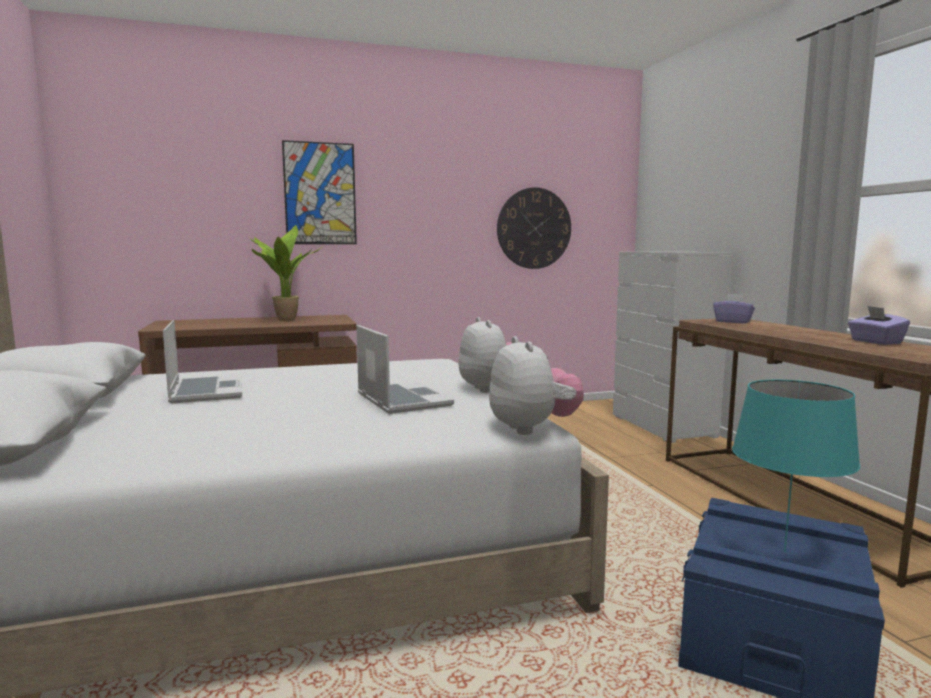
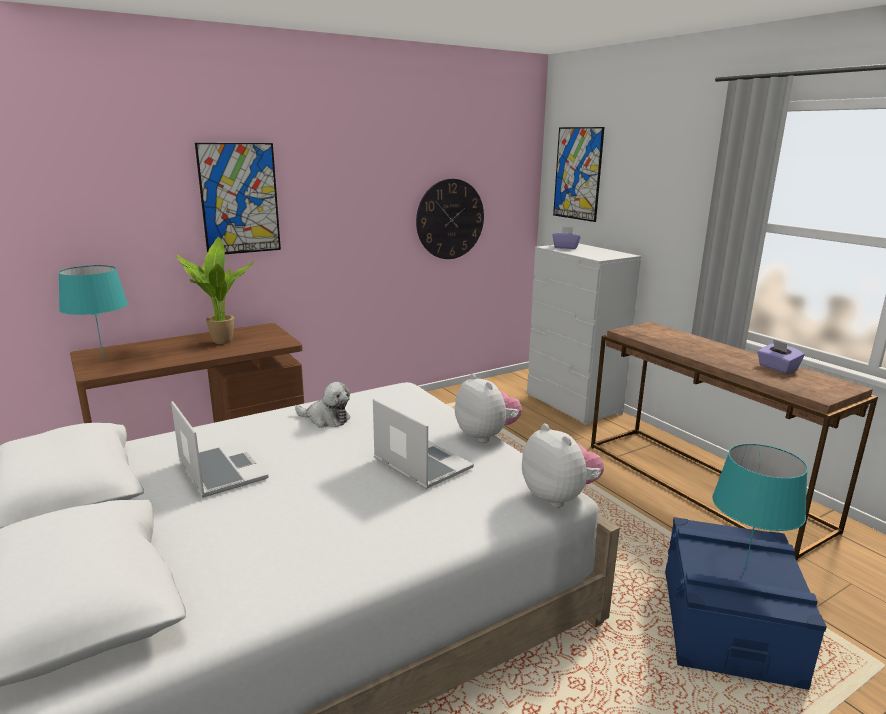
camera: 15 degrees left, 10 degrees up
(176, 323) = (103, 358): none -> turquoise table lamp
(340, 372) = (326, 419): none -> plush toy
(670, 180) = (577, 173): none -> picture
(733, 322) = (652, 332): purple tissue box -> purple tissue box (566, 247)

